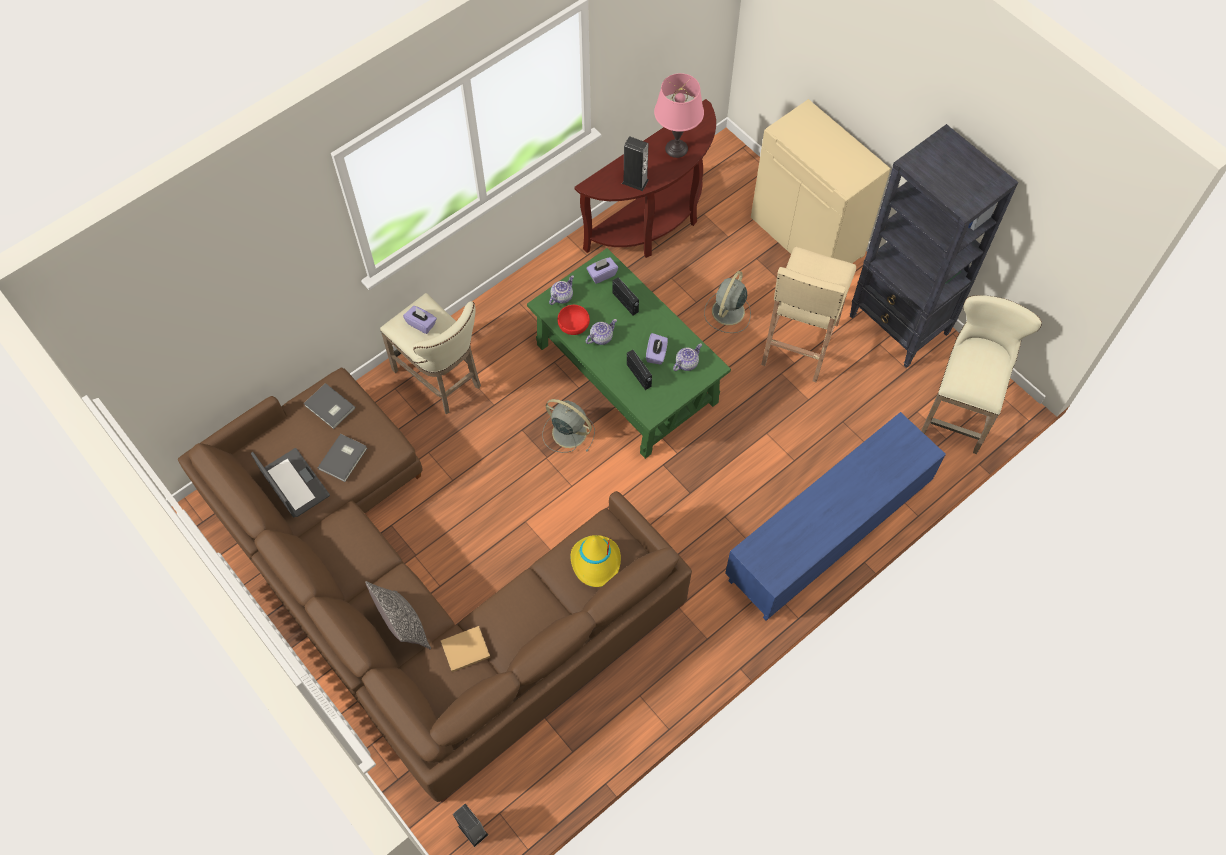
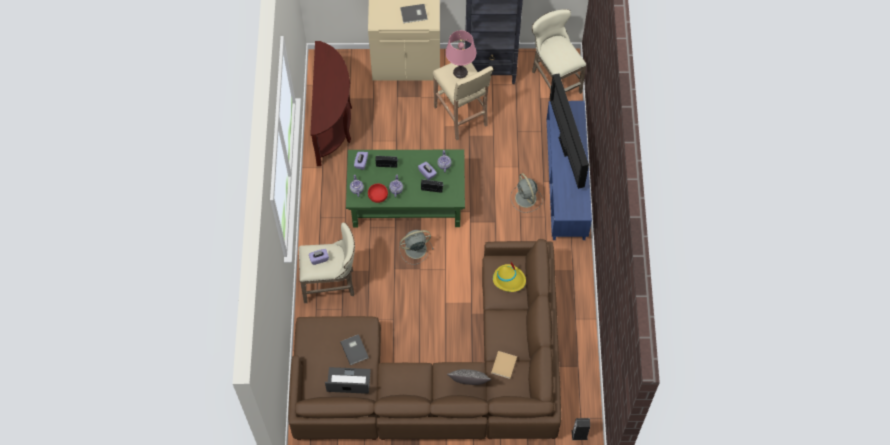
camera: 50 degrees left, 0 degrees up
(329, 408) = (319, 337): grey book -> grey book (414, 14)
(635, 181) = (333, 106): speaker -> none
(676, 148) = (331, 75): pink table lamp -> pink table lamp (460, 72)
(727, 312) = (415, 132): grey fan -> grey fan (526, 199)
(850, 483) = (565, 148): none -> television

